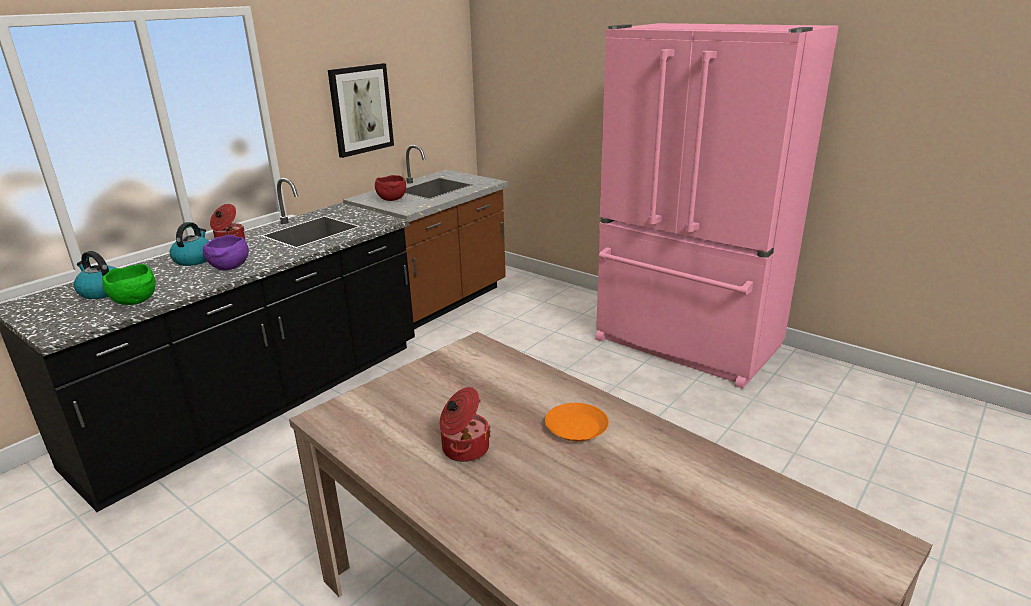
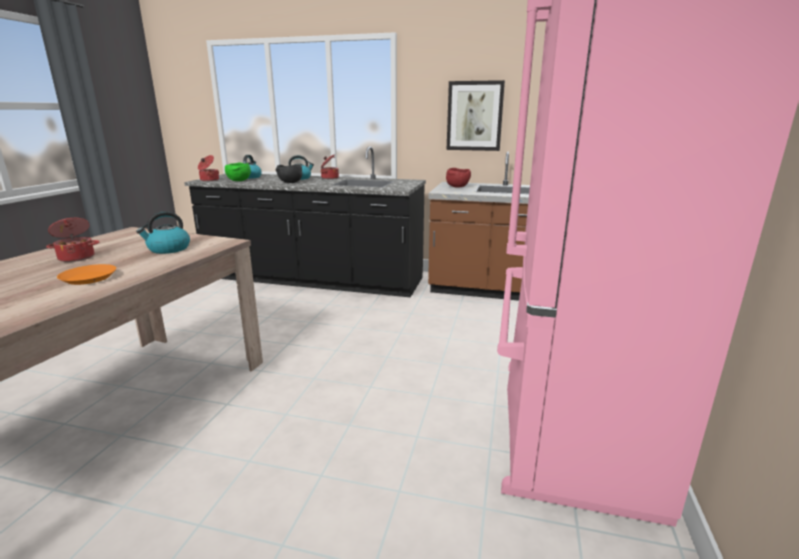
camera: 65 degrees right, 5 degrees down
(67, 326) = (209, 180): none -> cooking pot
(230, 268) = (290, 183): purple bowl -> black bowl
(479, 381) = (168, 249): none -> kettle

